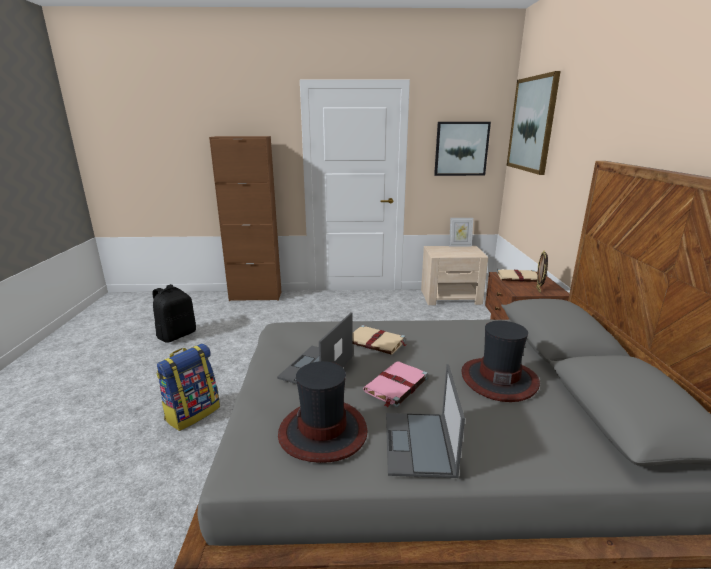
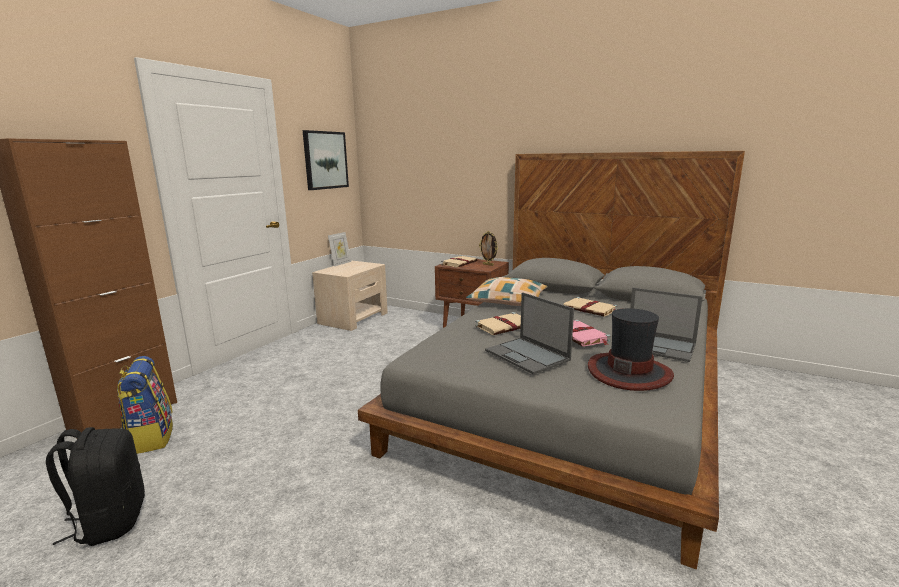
camera: 60 degrees left, 5 degrees down
(192, 413) = (377, 532): backpack -> backpack (150, 437)
(460, 329) = (508, 301): none -> pillow
(499, 379) = (590, 309): hat -> beige book
(532, 124) = (398, 134): picture -> none

